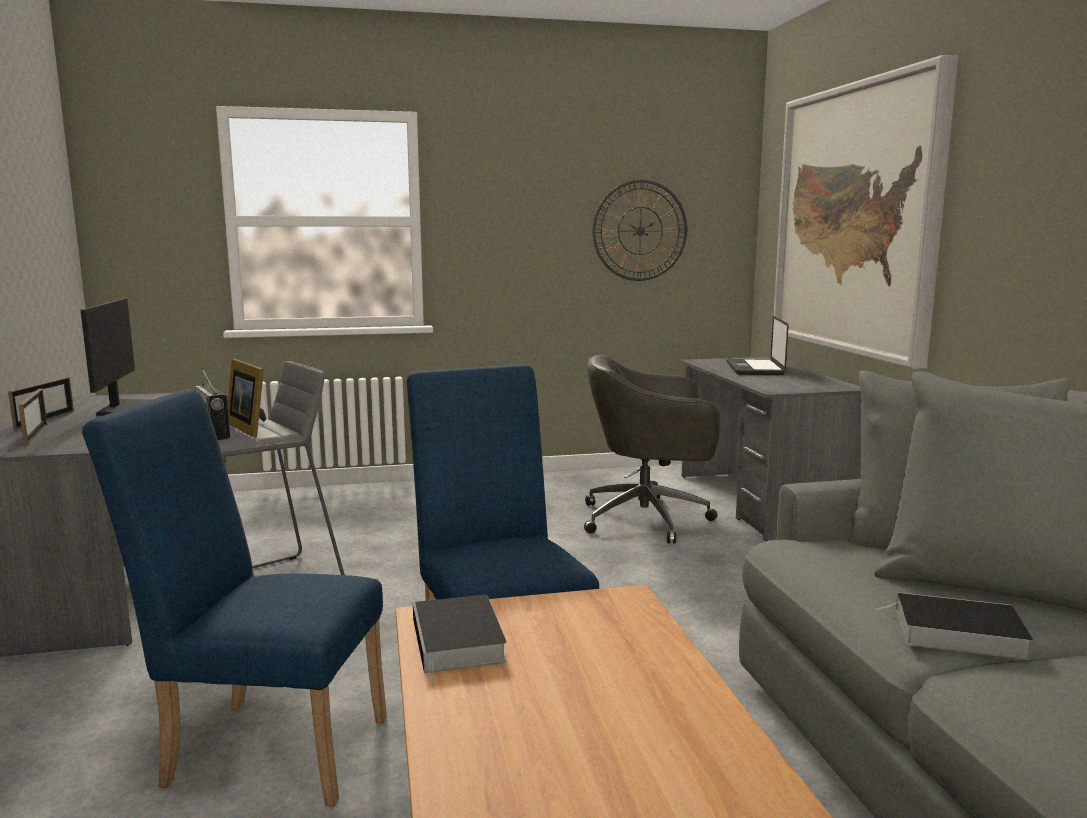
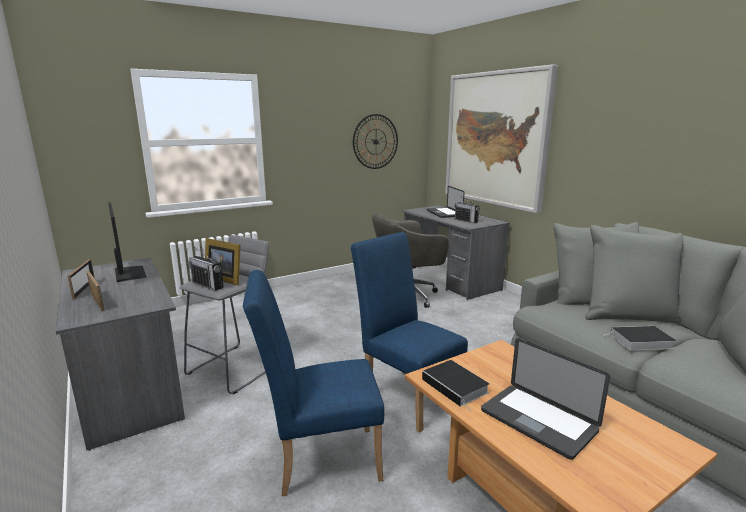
camera: 20 degrees left, 5 degrees up
(541, 726) = (538, 421): none -> laptop
(781, 381) = (466, 221): none -> radio

